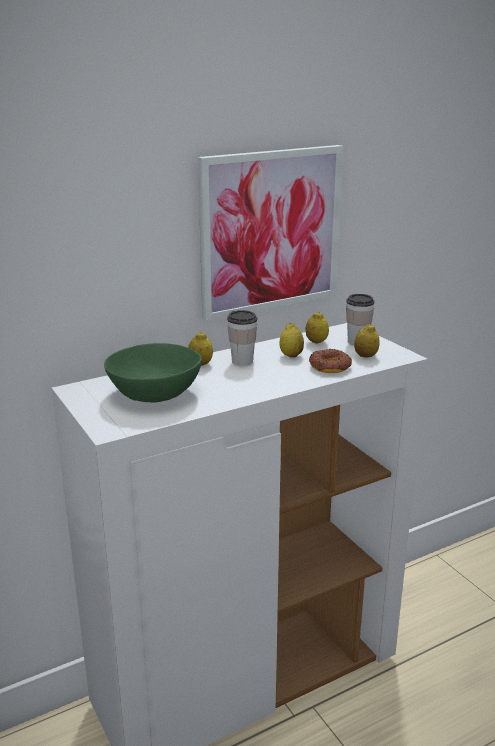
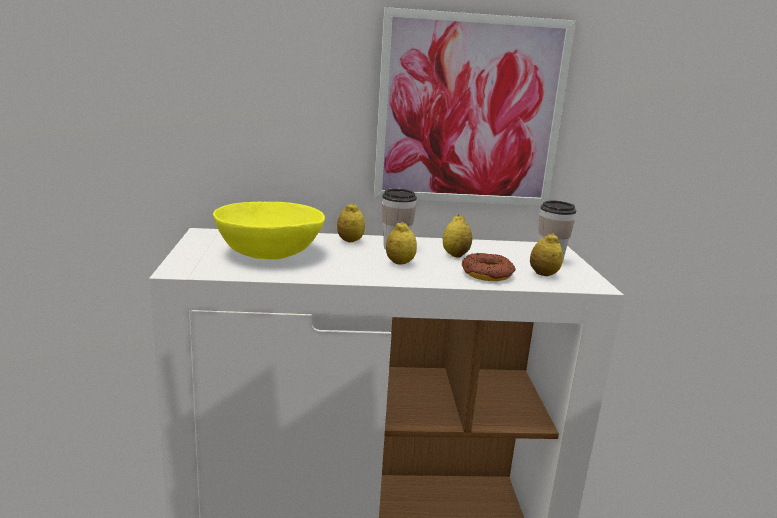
camera: 25 degrees right, 5 degrees down
(154, 393) = (269, 252): green bowl -> yellow bowl
(316, 342) = (500, 250): lemon -> lemon (400, 263)

